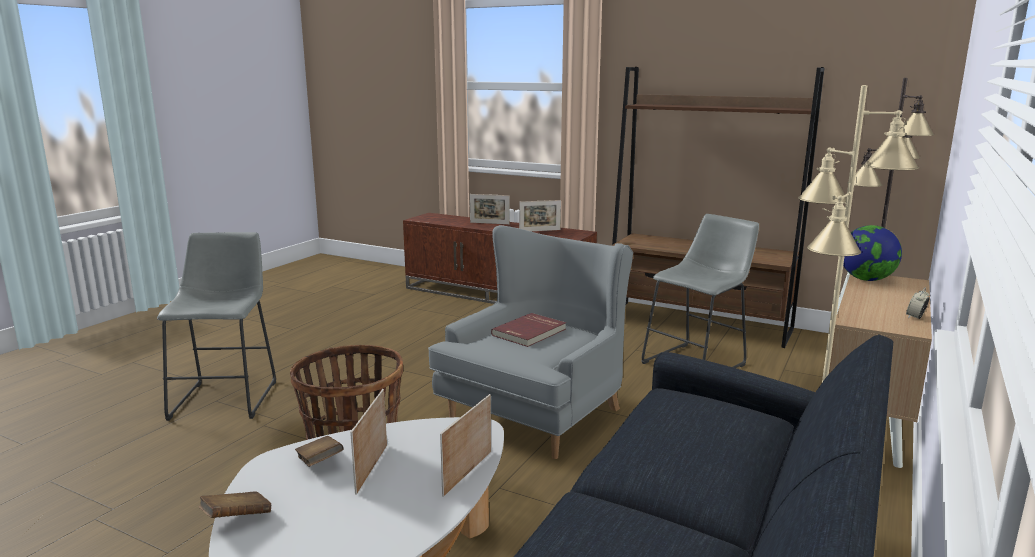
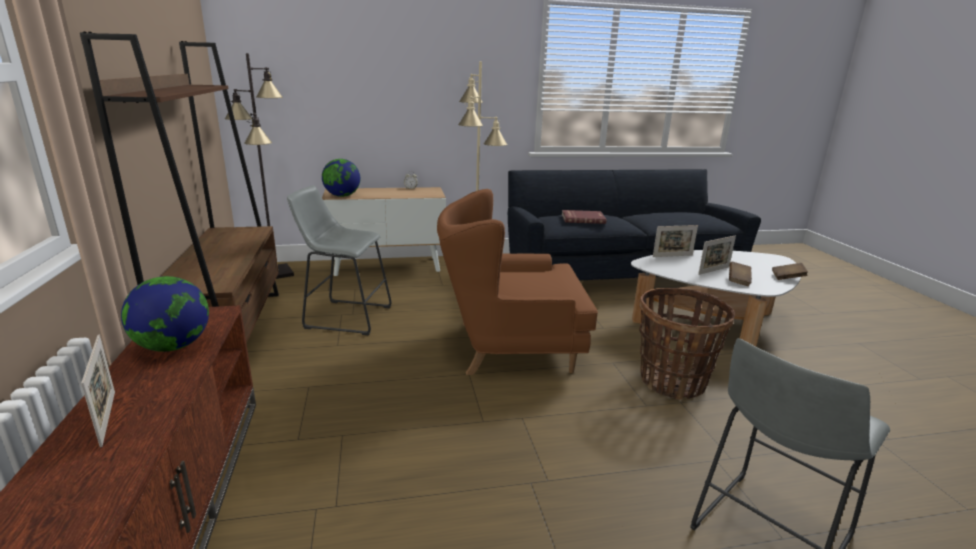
camera: 130 degrees left, 5 degrees up
(530, 332) = (516, 285): red book -> red book (583, 218)
(538, 413) = (509, 346): grey armchair -> brown armchair
(540, 230) = (173, 346): picture frame -> globe

